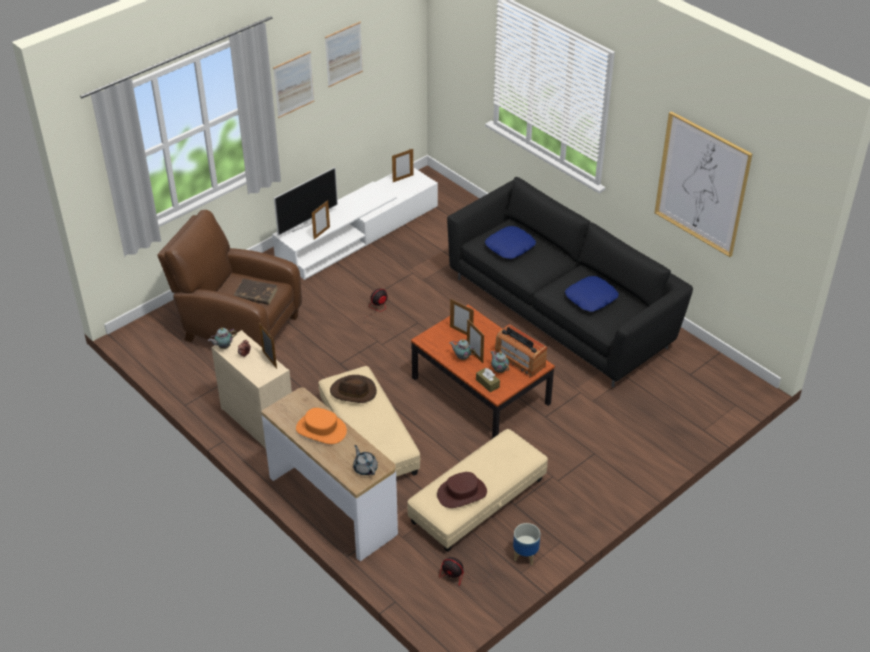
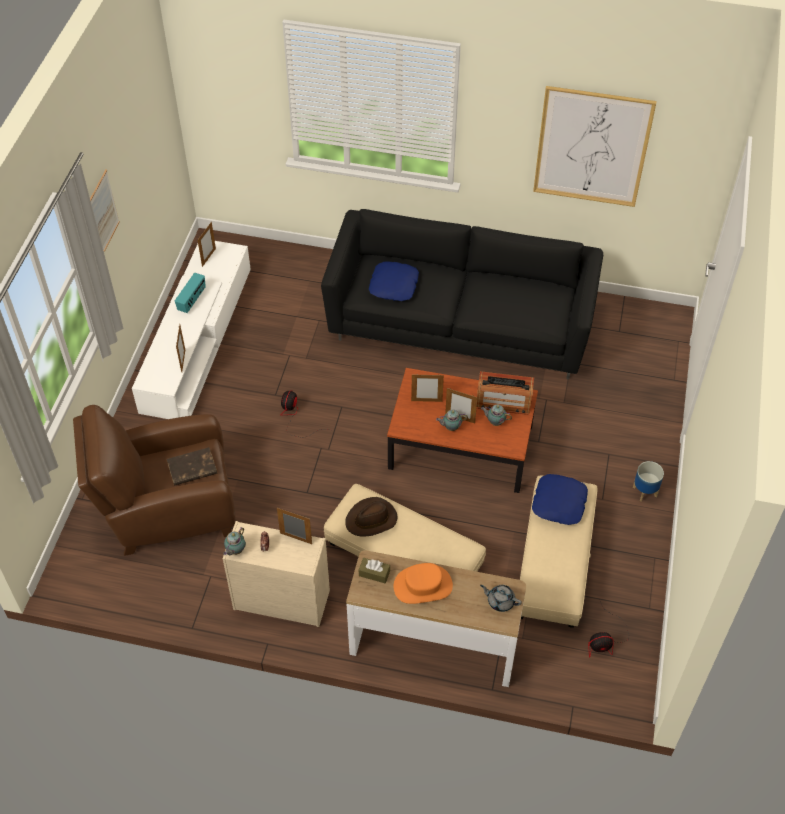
camera: 35 degrees left, 10 degrees up
(306, 223) = (157, 358): television -> none
(343, 54) = (128, 154): picture -> none
(364, 199) = (192, 300): none -> radio
(462, 493) = (560, 566): brown hat -> none
(487, 383) = (497, 442): brown tissue box -> brown tissue box (374, 573)
(525, 556) = (639, 590): planter -> planter (645, 492)
(591, 298) = (513, 303): blue pillow -> blue pillow (559, 503)

